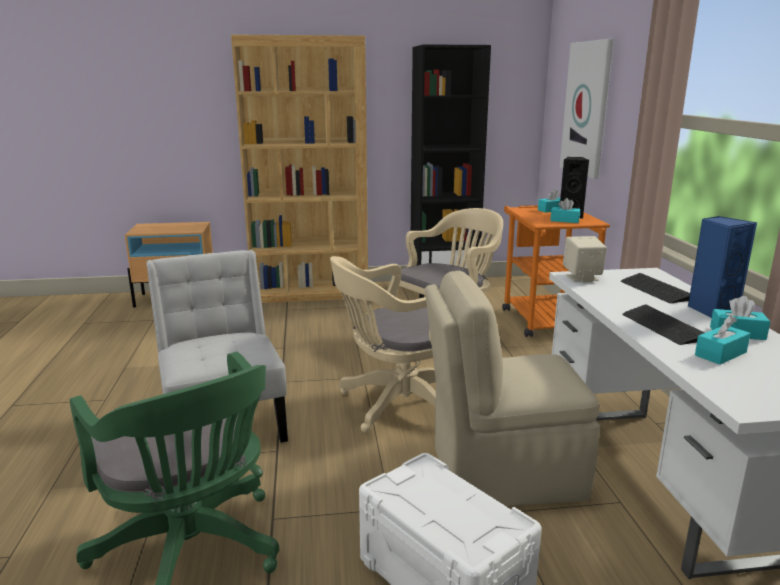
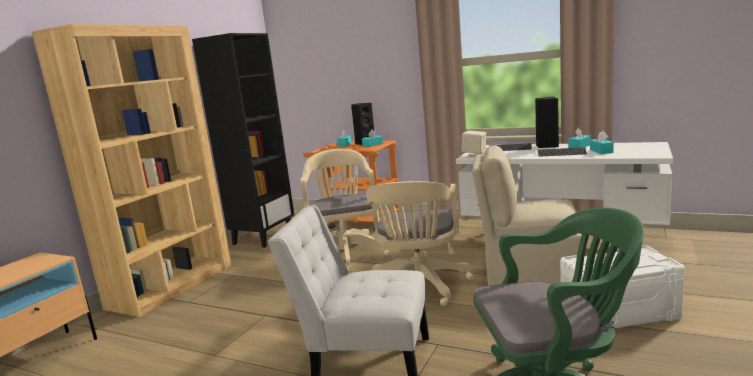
camera: 55 degrees left, 5 degrees down
(502, 473) = (528, 275): beige chair -> beige chair turned 75 degrees clockwise
(587, 108) = (340, 73): picture -> none
(711, 310) = (547, 146): blue speaker -> black speaker

